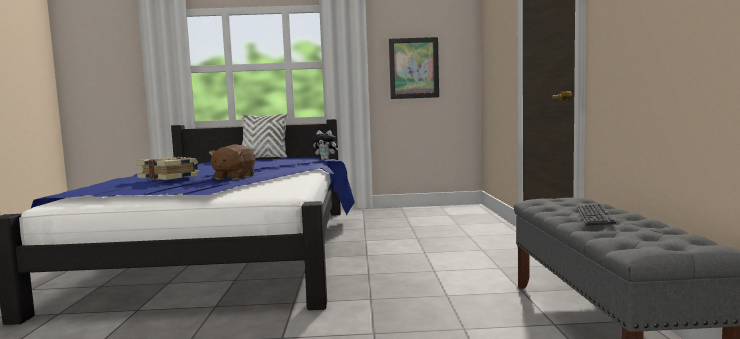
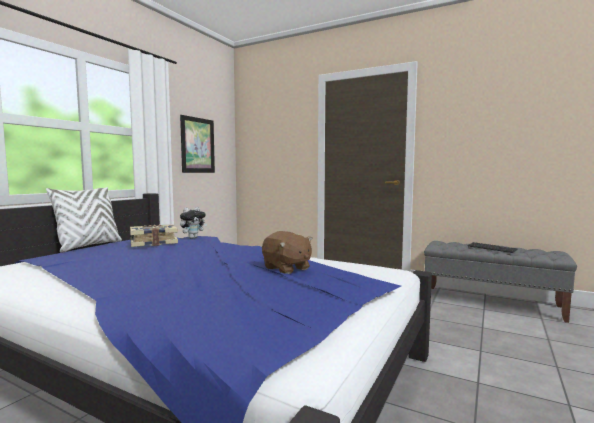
camera: 60 degrees left, 0 degrees up
(169, 177) = (231, 286): book -> book (153, 243)

